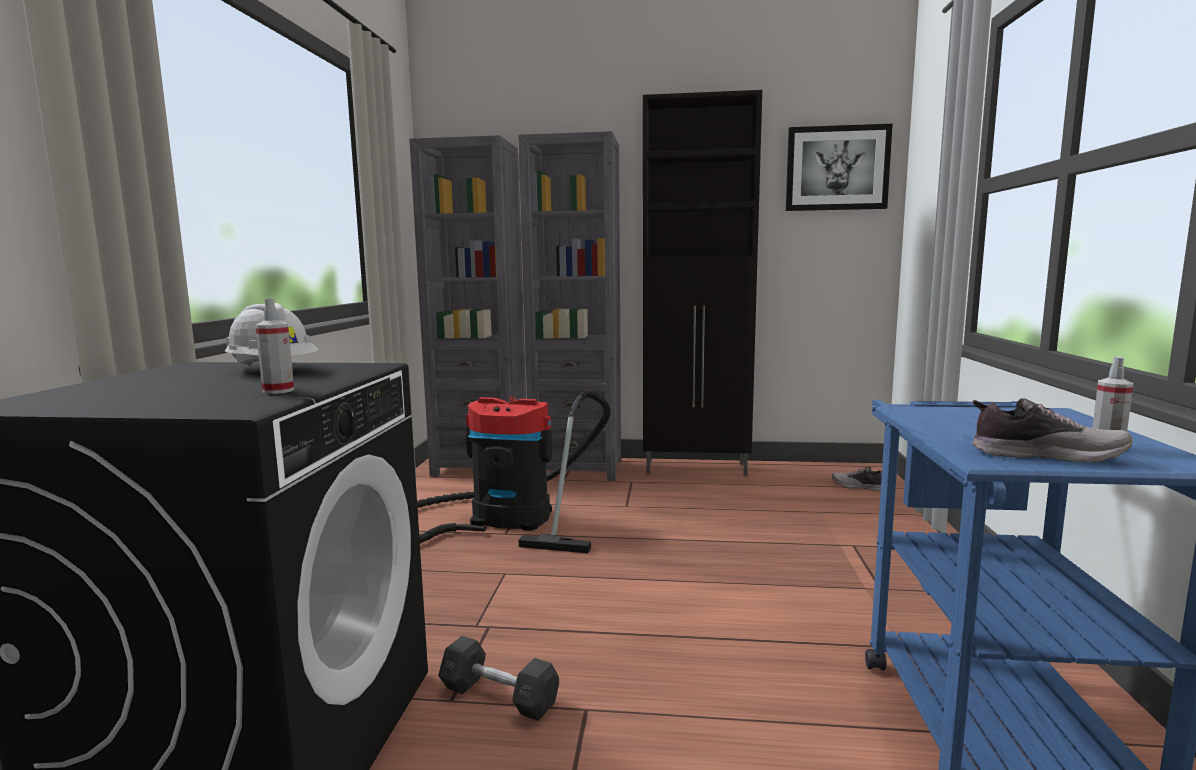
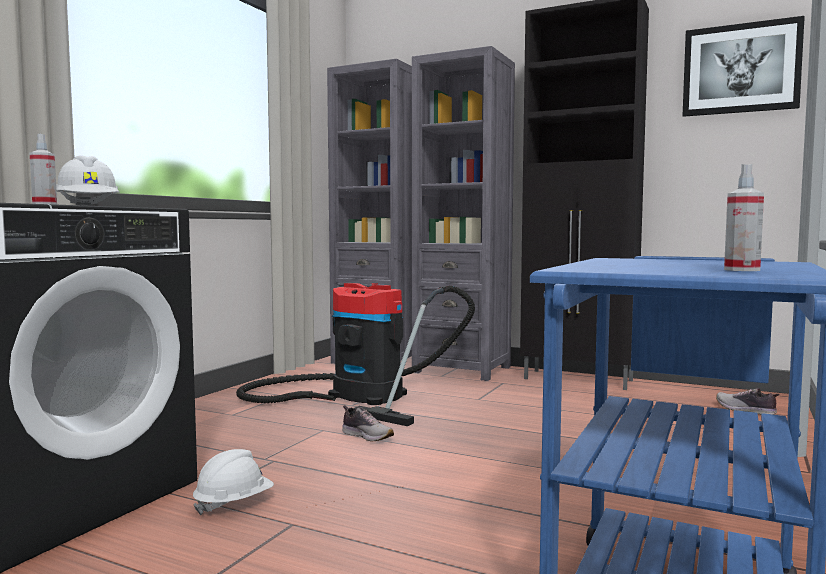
camera: 20 degrees right, 5 degrees down
(499, 696) = (234, 504): grey dumbbell -> white hard hat
(1044, 455) = (645, 269): shoe -> shoe (367, 436)

